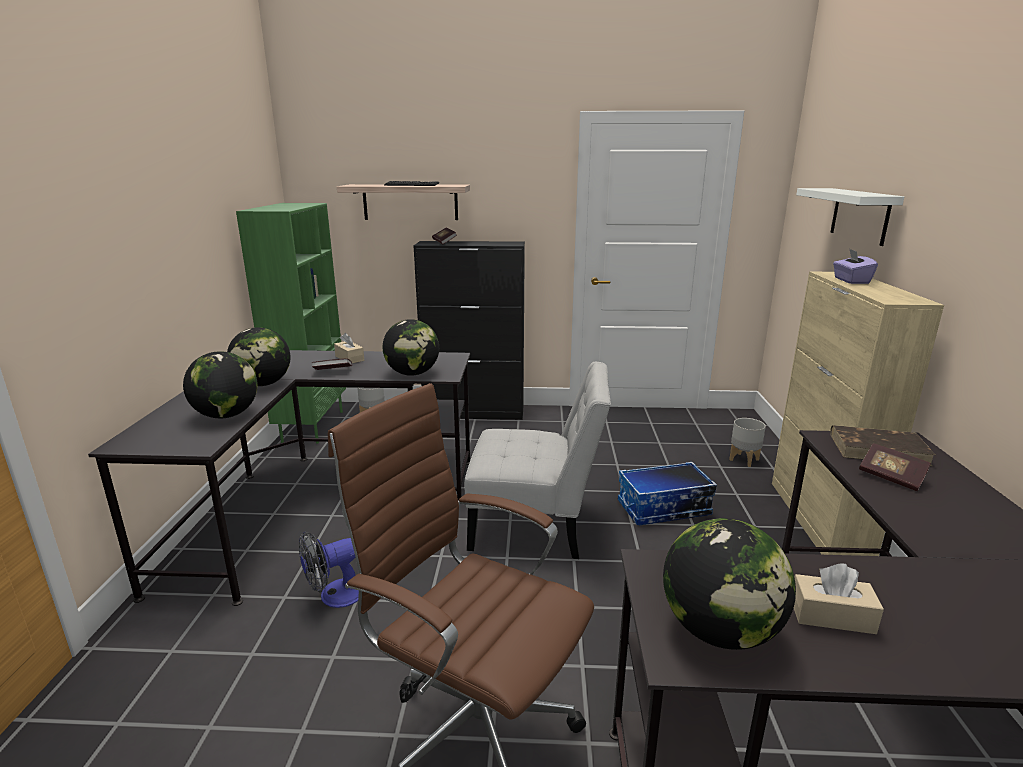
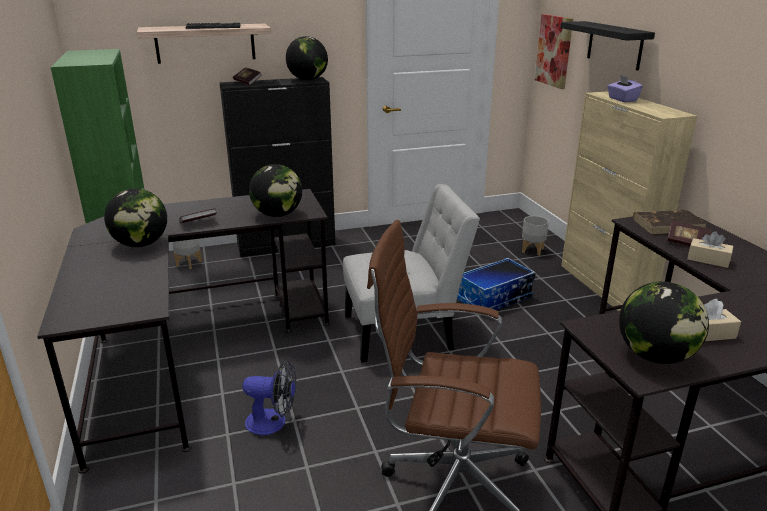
camera: 20 degrees left, 5 degrees up
(226, 415) = (139, 278): globe -> globe (307, 80)
(335, 596) = (273, 422): fan -> fan turned 120 degrees counterclockwise
(349, 358) = (201, 208): beige tissue box -> beige tissue box (708, 260)
(800, 225) = (554, 51): none -> picture
(860, 215) = (614, 45): white shelf -> black shelf

